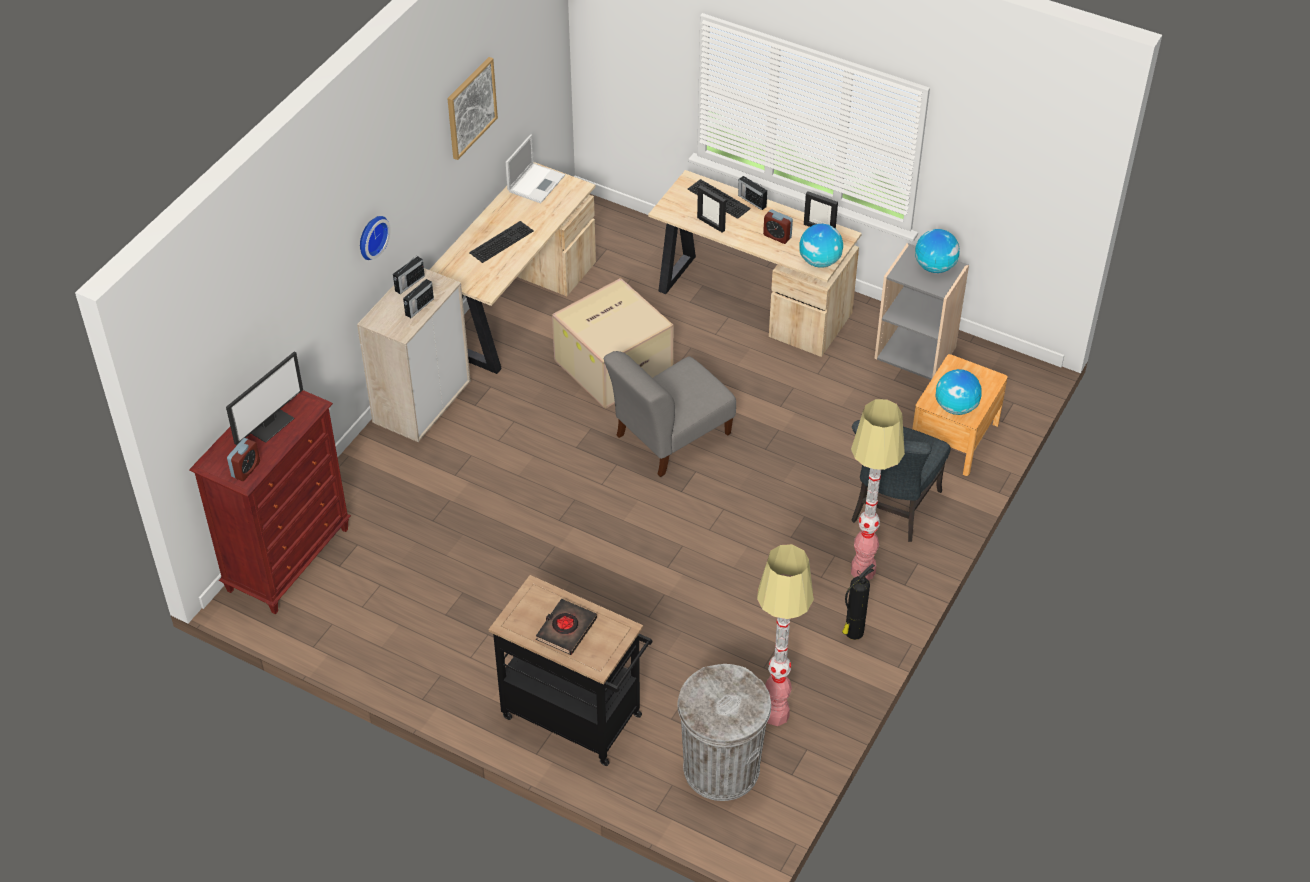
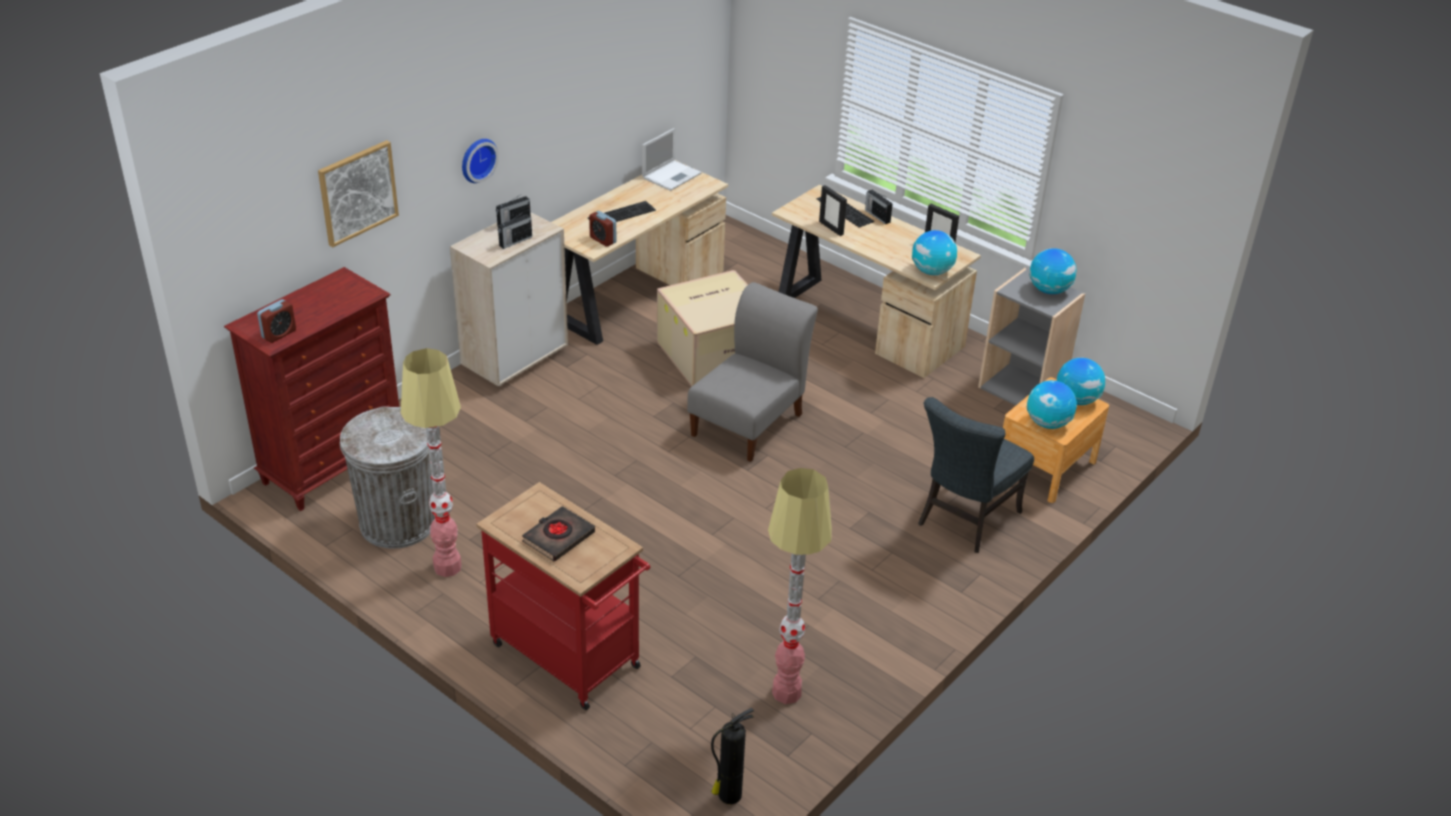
camera: 10 degrees right, 10 degrees down
(270, 424) = (321, 301): monitor -> none
(470, 107) = (608, 71): picture -> picture (357, 192)
(575, 718) = (569, 658): black cart -> red cart
(669, 437) = (750, 422): grey chair -> grey chair turned 150 degrees clockwise
(721, 768) = (710, 735): grey trash can -> grey trash can (397, 523)
(777, 236) = (894, 246): alarm clock -> alarm clock (603, 240)
(853, 633) = (893, 628): fire extinguisher -> fire extinguisher (728, 796)
(862, 571) = (918, 571): floor lamp -> floor lamp (447, 567)
(977, 376) = (1076, 400): none -> globe

